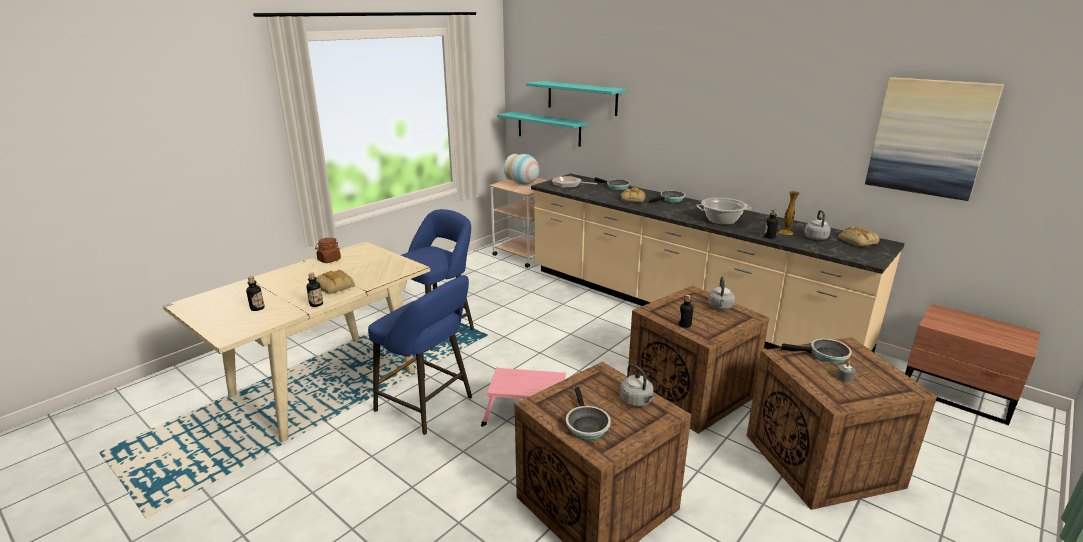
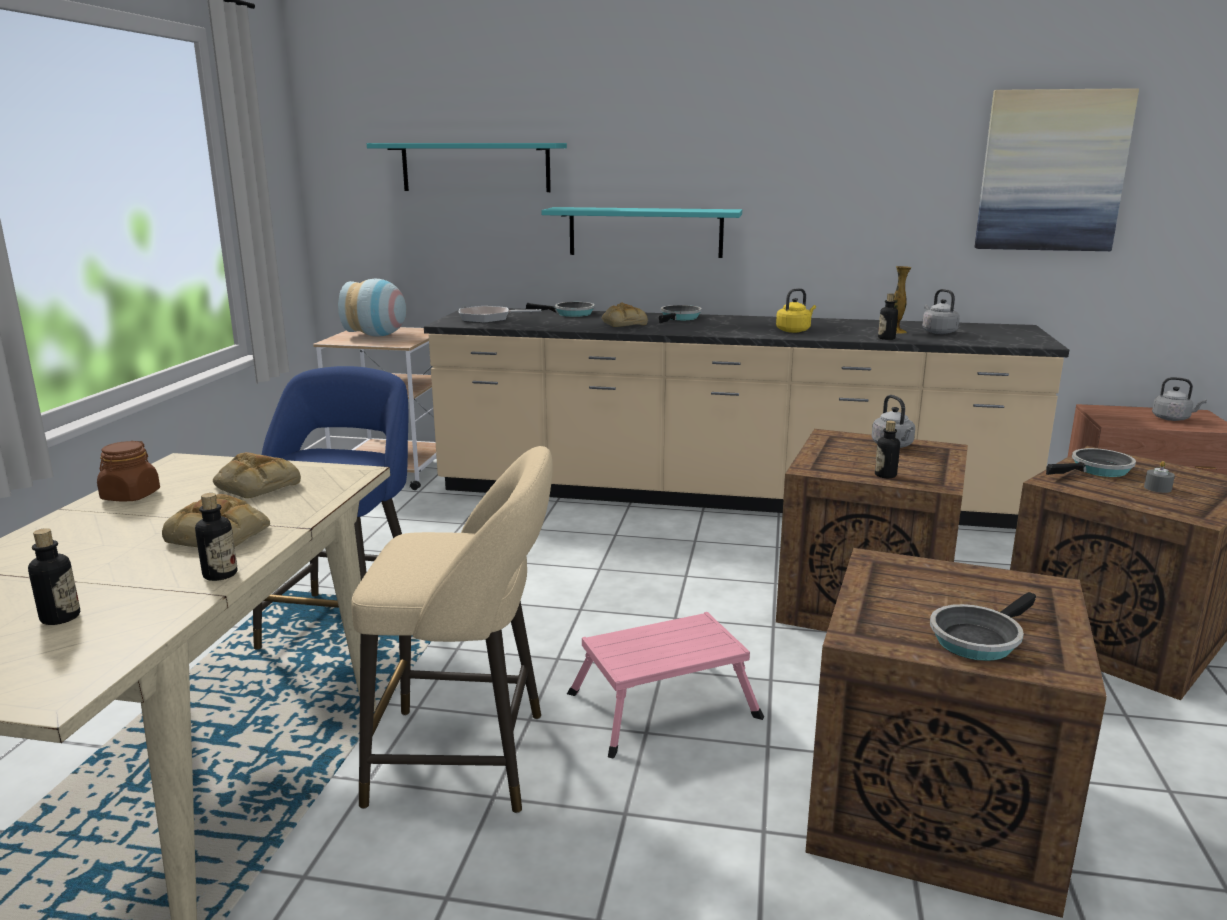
camera: 30 degrees left, 5 degrees down
(428, 406) = (469, 759): blue stool -> beige stool
(548, 128) = (407, 231): turquoise shelf -> turquoise shelf (645, 232)
(586, 424) = (977, 639): frying pan -> frying pan turned 90 degrees clockwise
(637, 401) = (990, 585): grey kettle -> grey kettle (1172, 419)
(721, 221) = (794, 330): cooking pot -> yellow kettle
(856, 241) = (987, 329): bread -> bread (255, 485)

